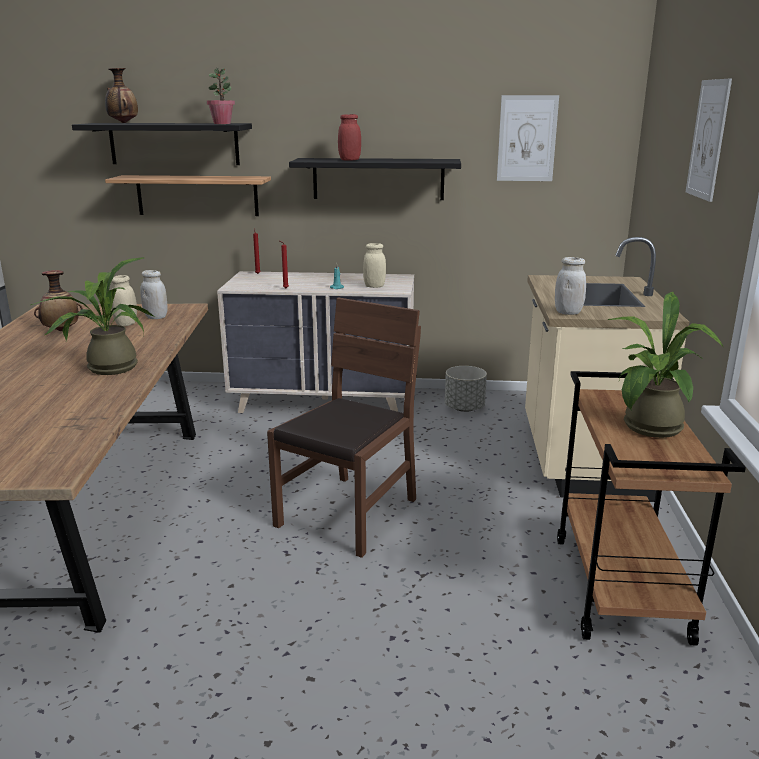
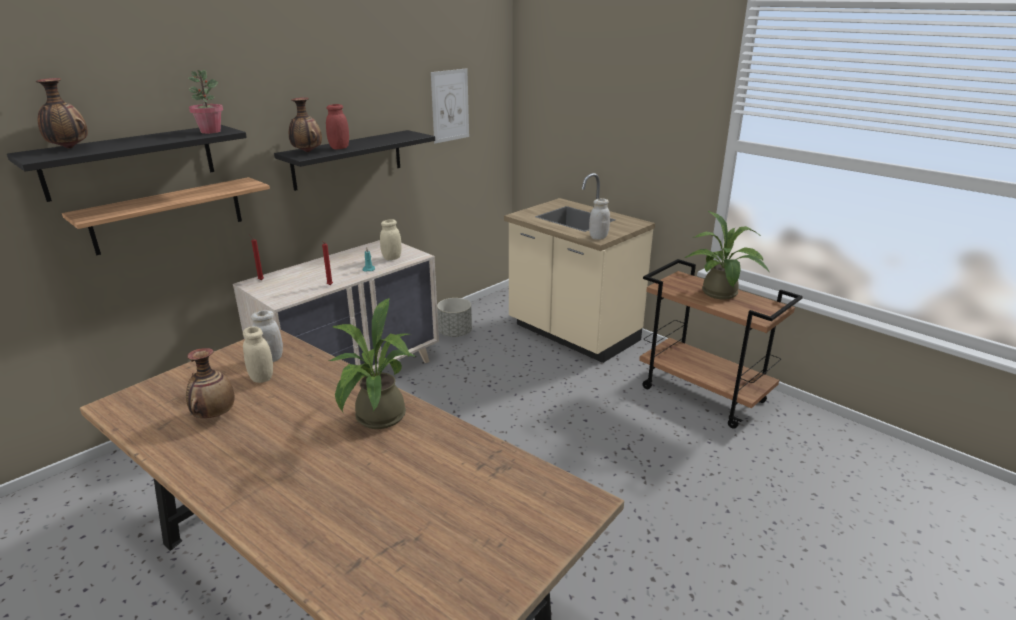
camera: 50 degrees left, 5 degrees up
(318, 159) = (307, 152): none -> vase
(349, 513) = (528, 442): brown chair -> none
(708, 139) = (641, 105): picture -> none

